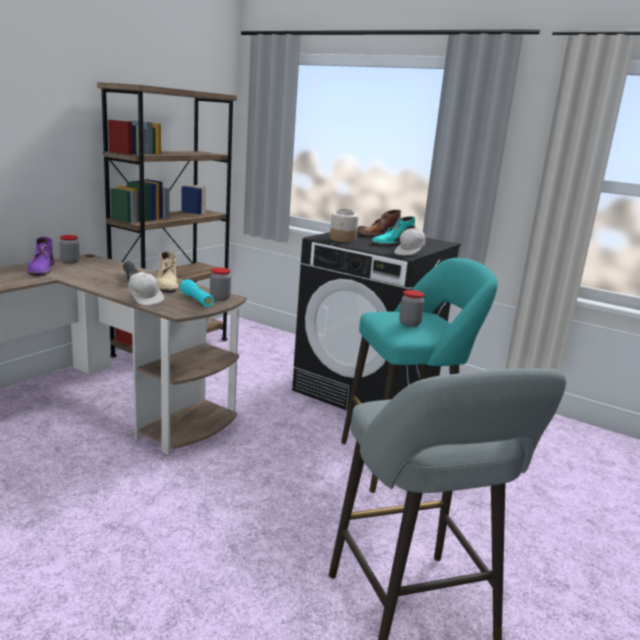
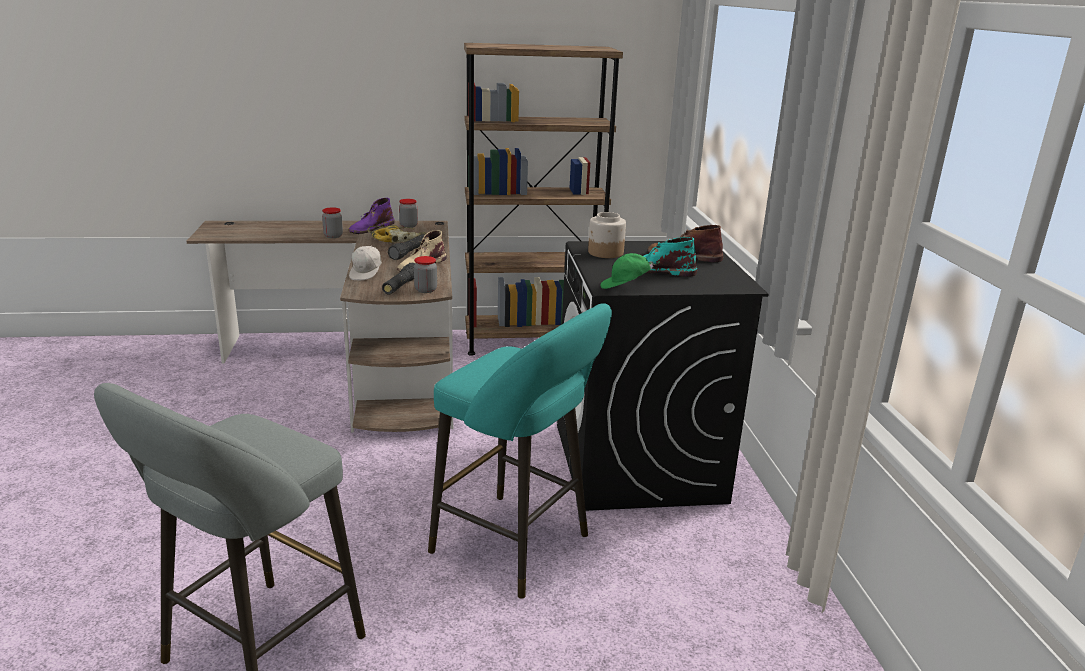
camera: 50 degrees right, 5 degrees up
(92, 272) = (398, 239): none -> power drill
(197, 300) = (401, 286): turquoise flashlight -> black flashlight
(409, 323) = (496, 370): jar -> jar (333, 236)
(410, 253) = (626, 287): white cap -> green cap

